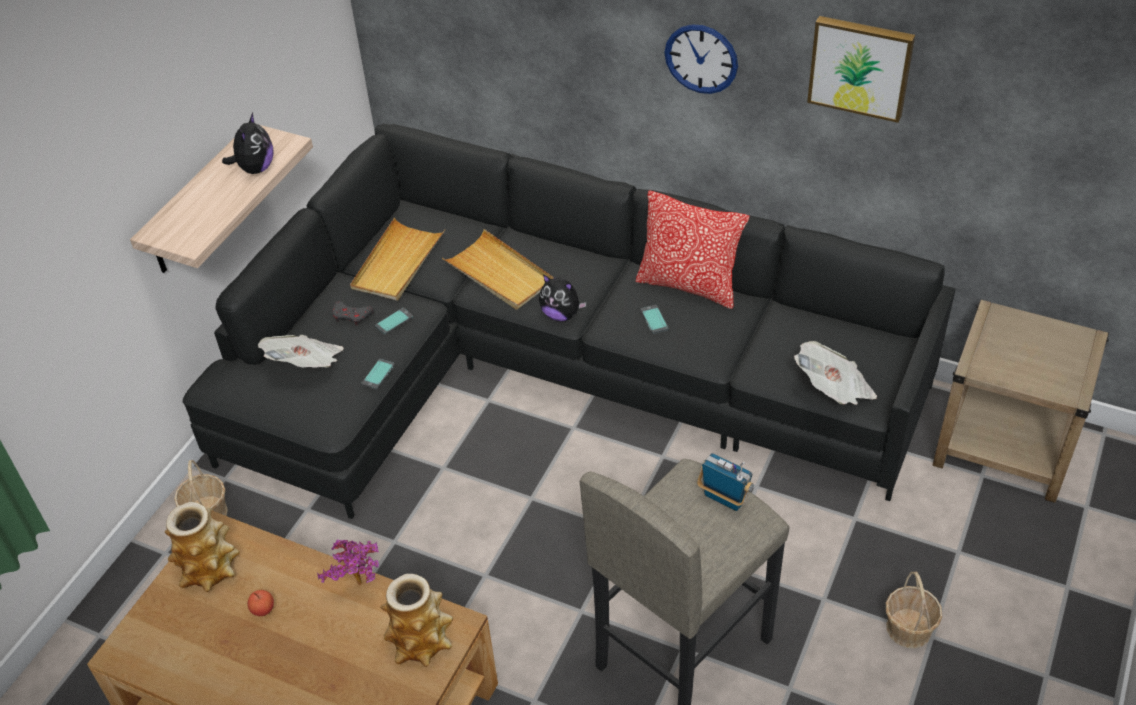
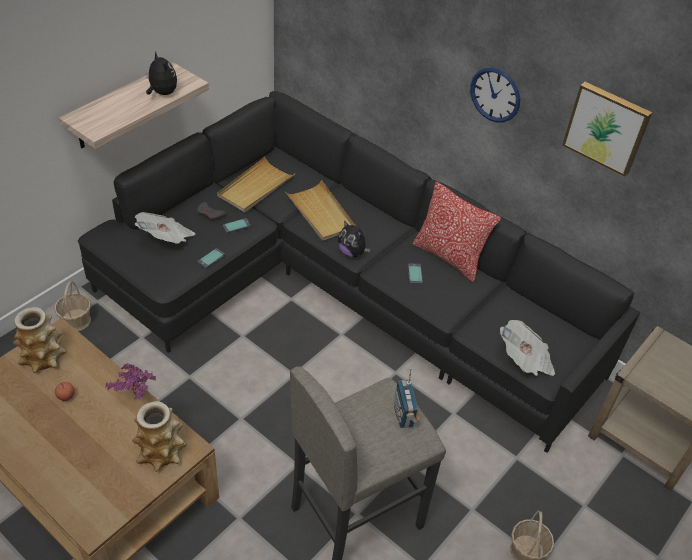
camera: 10 degrees right, 0 degrees up
(255, 169) = (162, 93): plush toy -> plush toy turned 60 degrees counterclockwise
(724, 499) = (404, 416): radio -> radio turned 150 degrees counterclockwise

